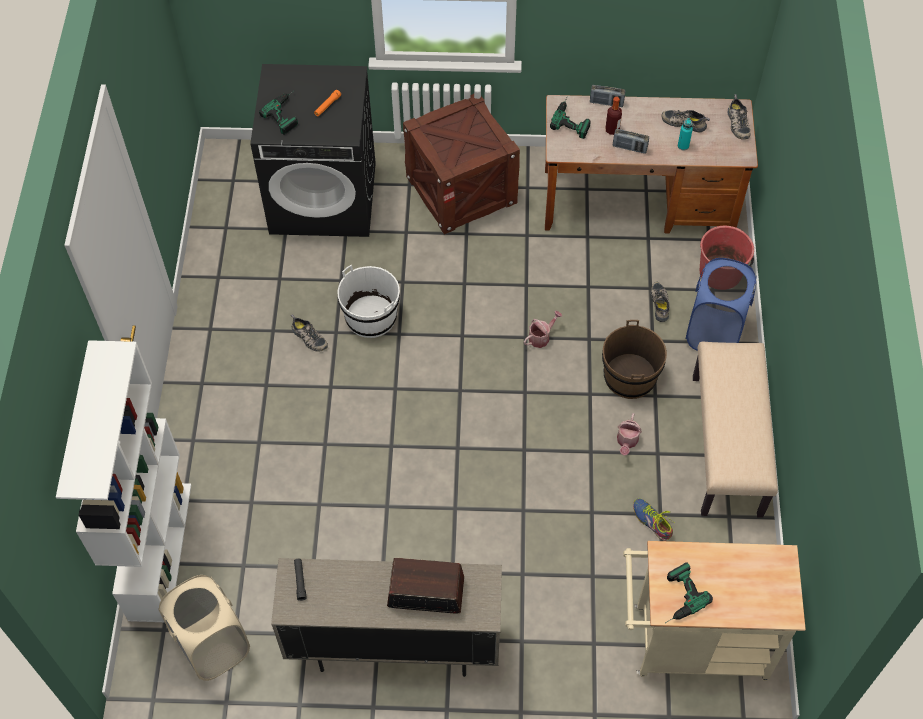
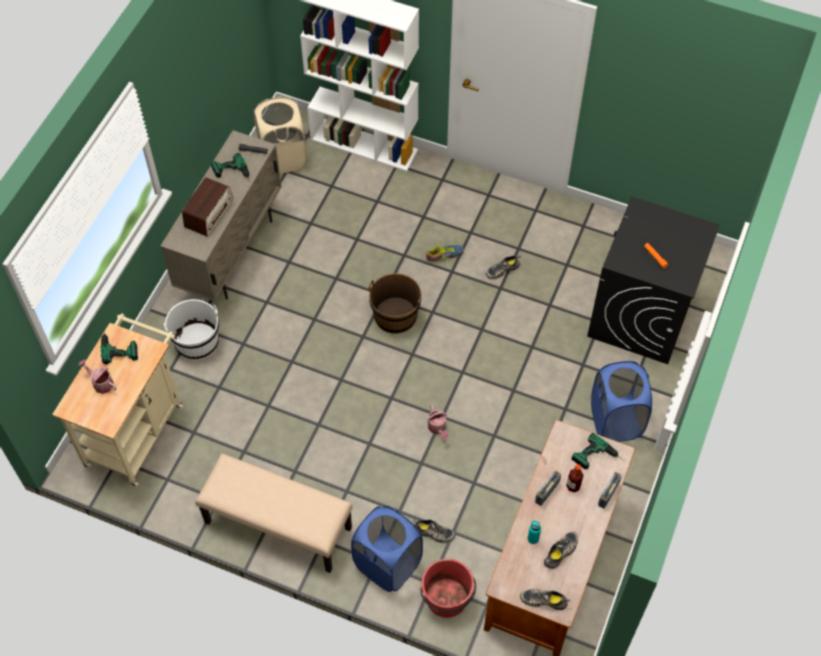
camera: 110 degrees right, 0 degrees up
(287, 113) = (656, 228): power drill -> power drill (232, 174)
(371, 317) = (505, 315): white bucket -> white bucket (197, 342)
(461, 189) = (615, 420): crate -> blue laundry basket
(626, 442) = (315, 453): watering can -> watering can (101, 383)
(629, 377) = (372, 479): brown bucket -> brown bucket (395, 315)
(652, 521) = (241, 443): shoe -> shoe (444, 255)

